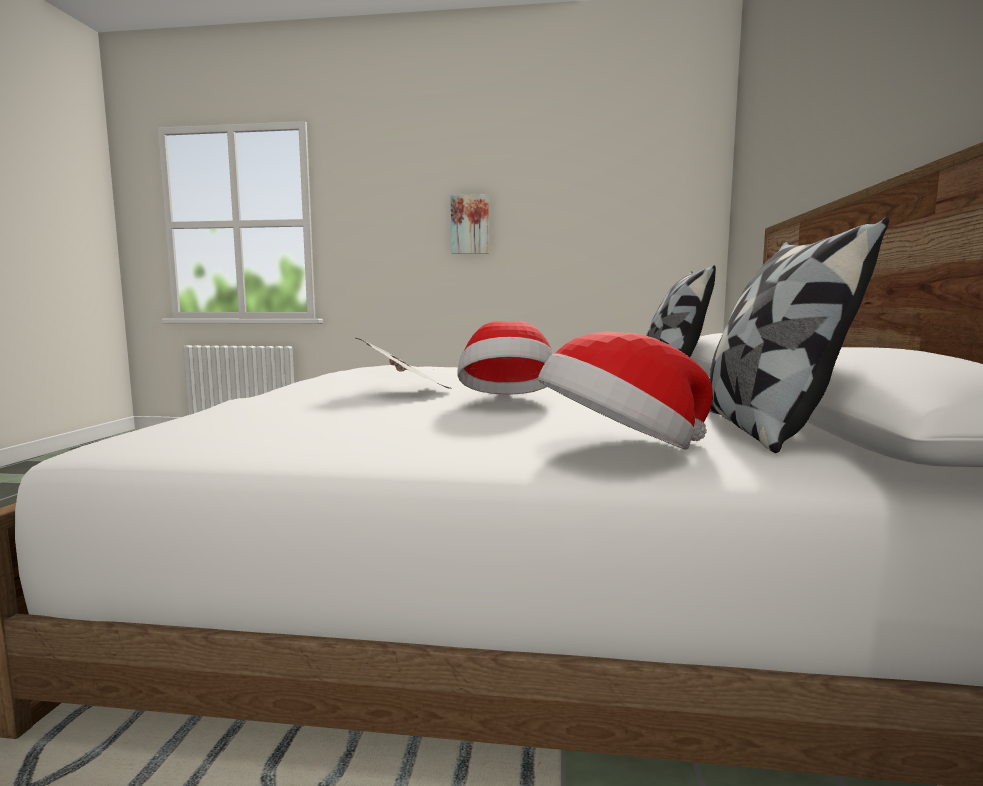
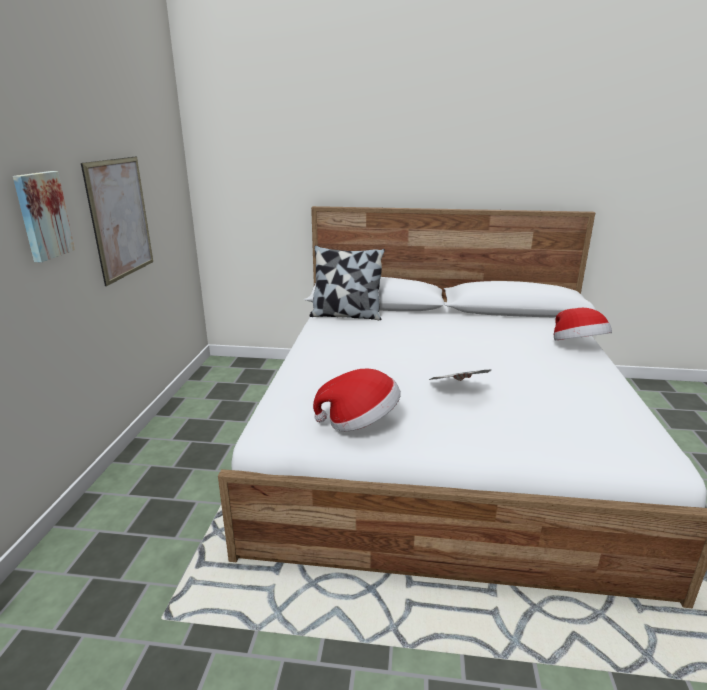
camera: 90 degrees left, 15 degrees up
(507, 400) = (492, 360): hat -> hat (360, 422)
(566, 242) = (120, 218): none -> picture
(764, 429) = (525, 323): pillow -> none

